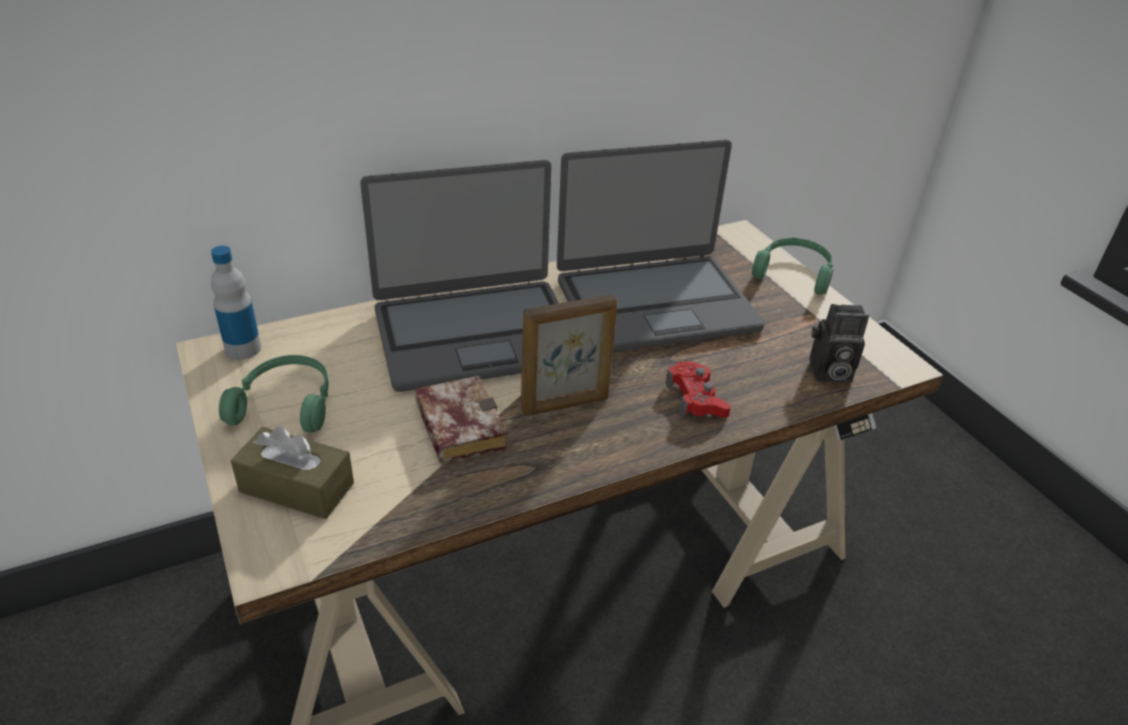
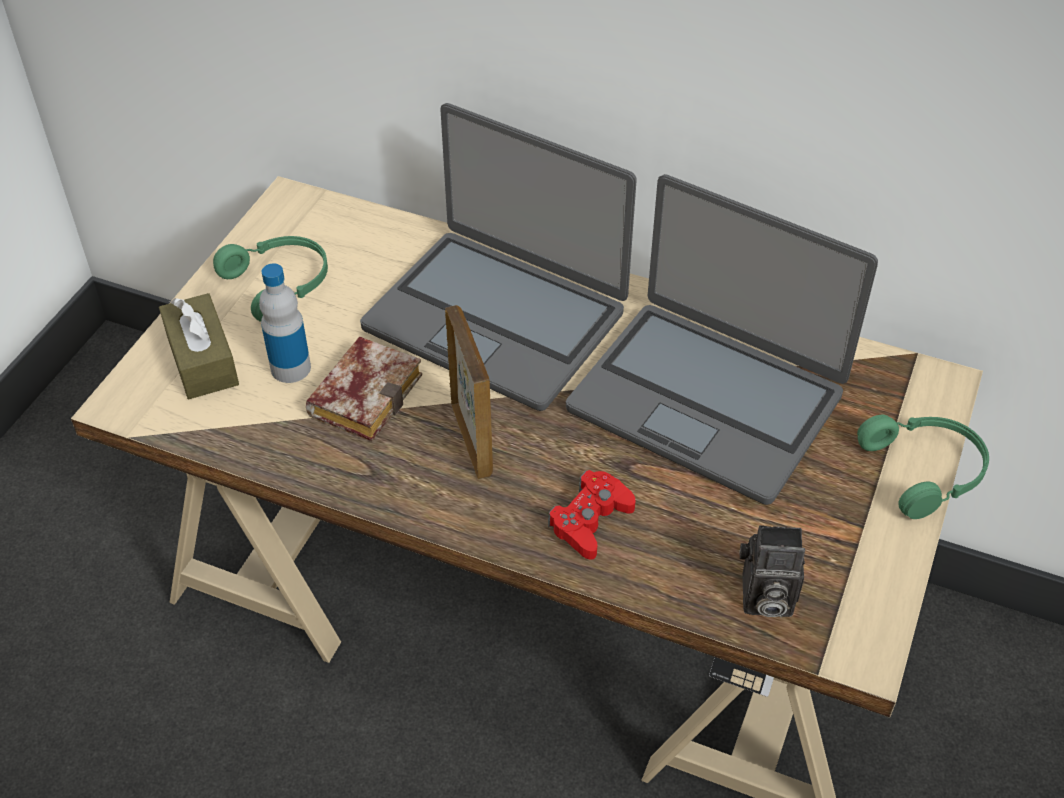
camera: 50 degrees right, 10 degrees up
(243, 349) = (312, 212): bottle -> bottle (290, 368)
(565, 405) = (472, 439): picture frame -> picture frame turned 135 degrees counterclockwise
(828, 373) = (763, 599): camera -> camera turned 45 degrees counterclockwise

